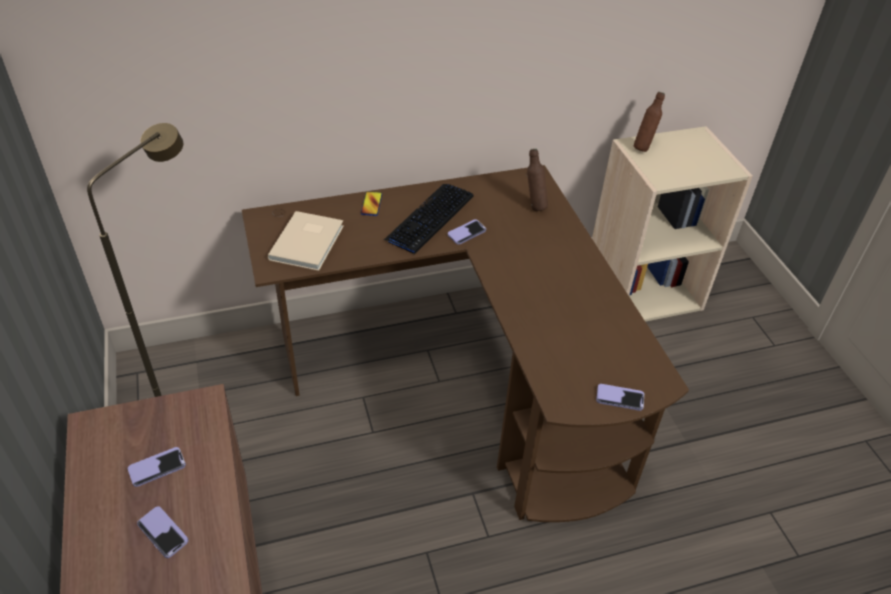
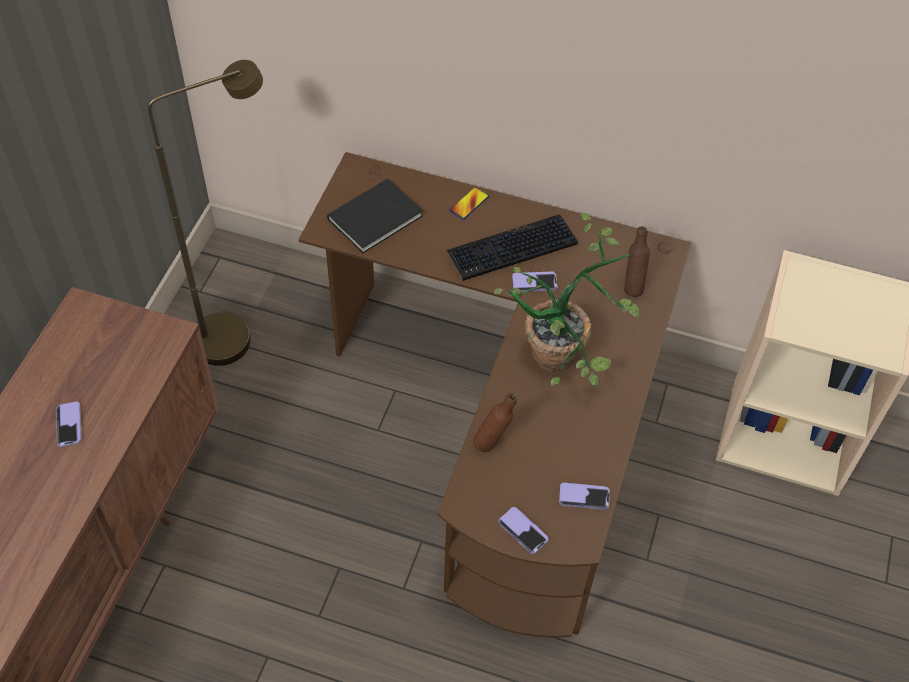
camera: 35 degrees right, 10 degrees up
(157, 468) = (100, 369): phone -> phone (584, 497)
(309, 242) = (377, 218): beige book -> black book
(534, 269) = (566, 357): none -> potted plant
(643, 147) = (810, 277): brown bottle -> brown bottle (492, 443)

